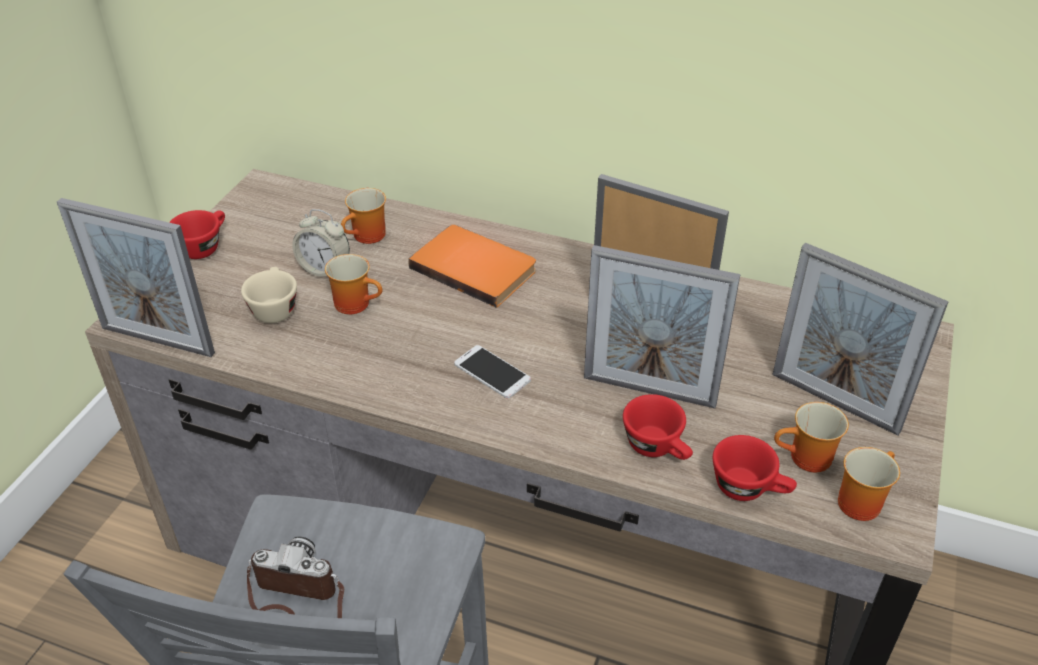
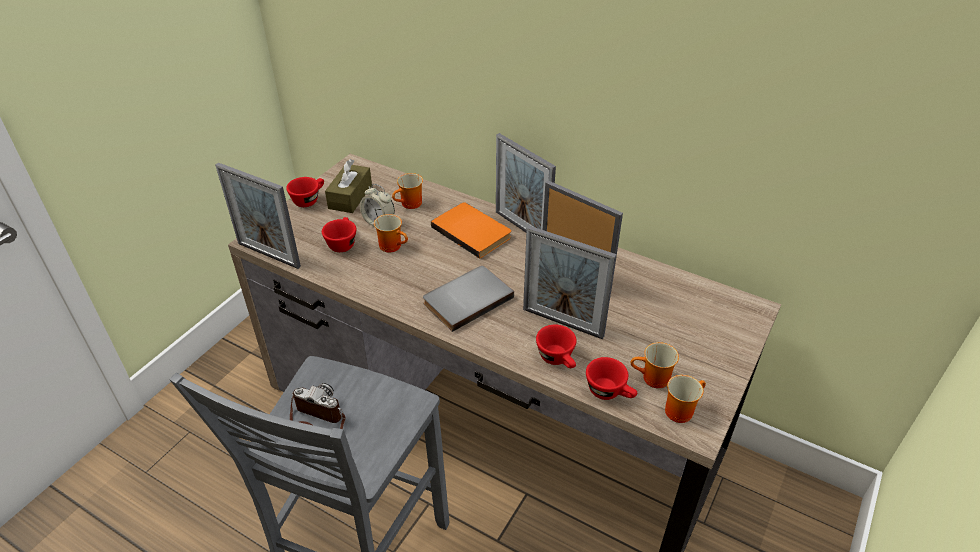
camera: 10 degrees right, 0 degrees up
(270, 235) = (350, 197): none -> brown tissue box
(274, 308) = (342, 243): beige cup -> red cup
(492, 372) = (466, 299): phone -> grey book
(834, 402) = (682, 345): picture frame -> picture frame (522, 228)

